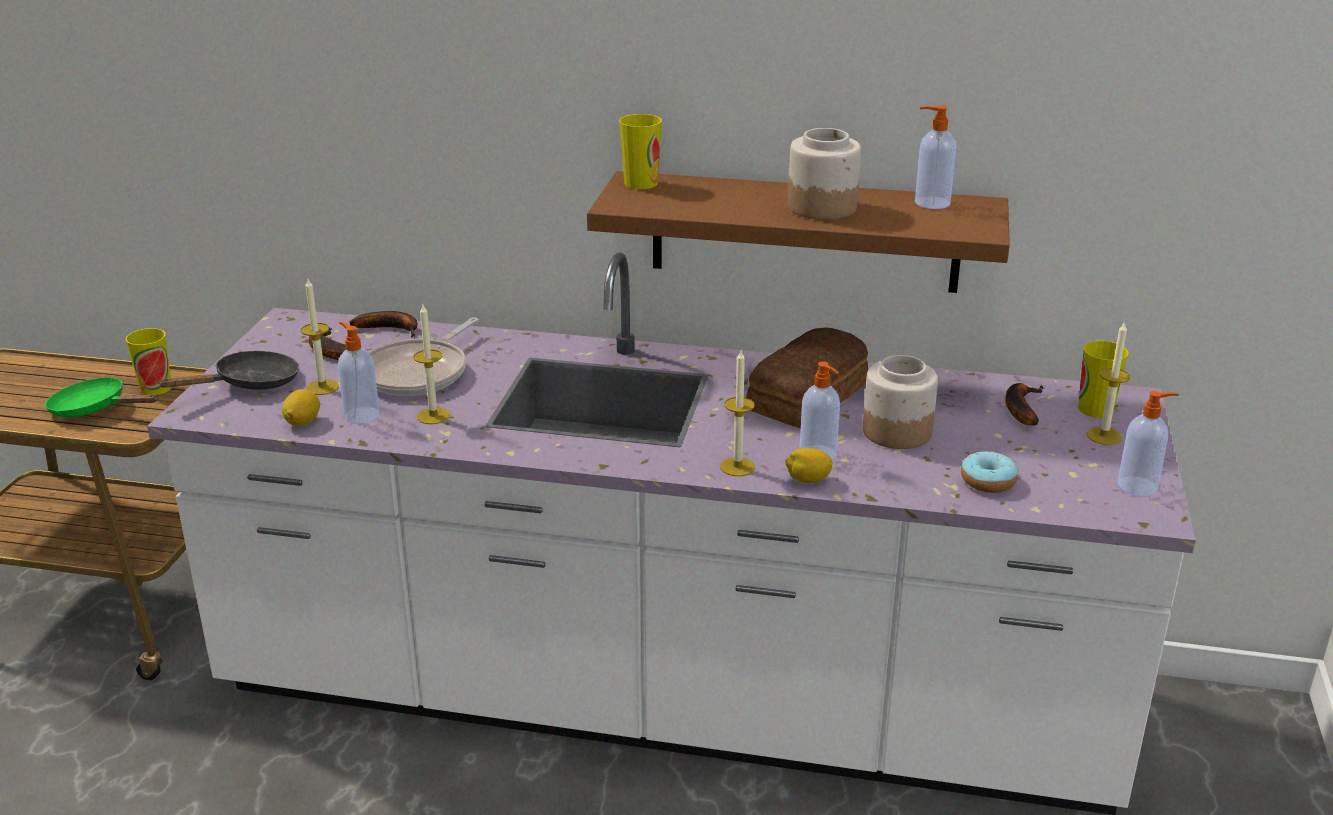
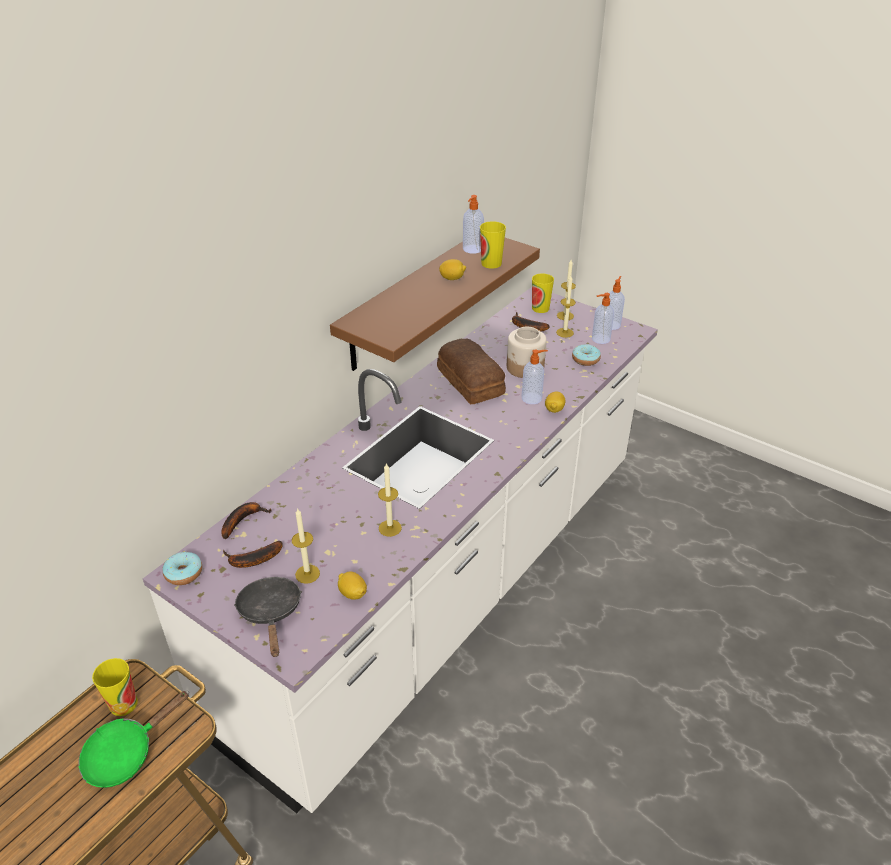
camera: 65 degrees left, 10 degrees up
(290, 323) = (184, 573): none -> donut
(361, 415) = (364, 562): soap dispenser -> soap dispenser (600, 339)
(419, 373) = (324, 521): frying pan -> none
(641, 183) = (362, 321): cup -> cup (491, 263)
(737, 467) = (527, 427): candle -> candle (564, 332)
(822, 207) = (452, 278): jar -> lemon

